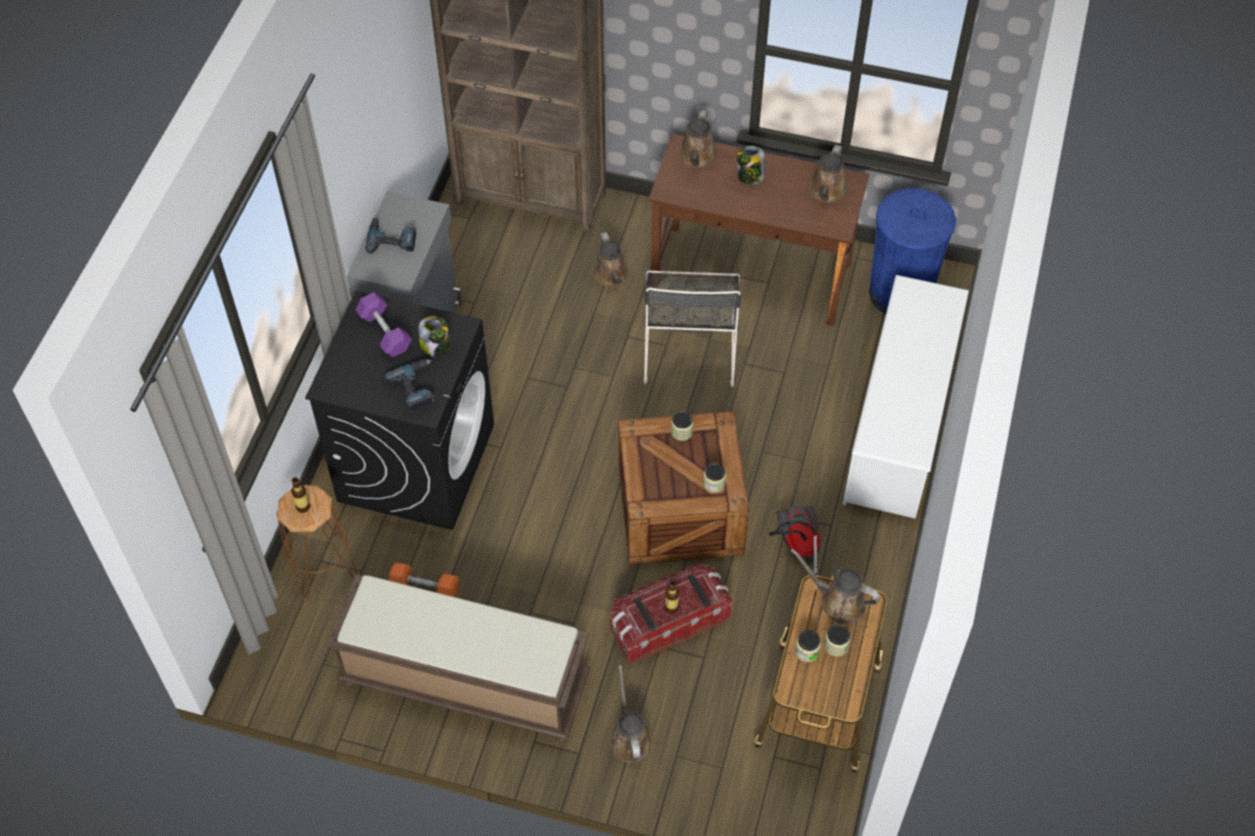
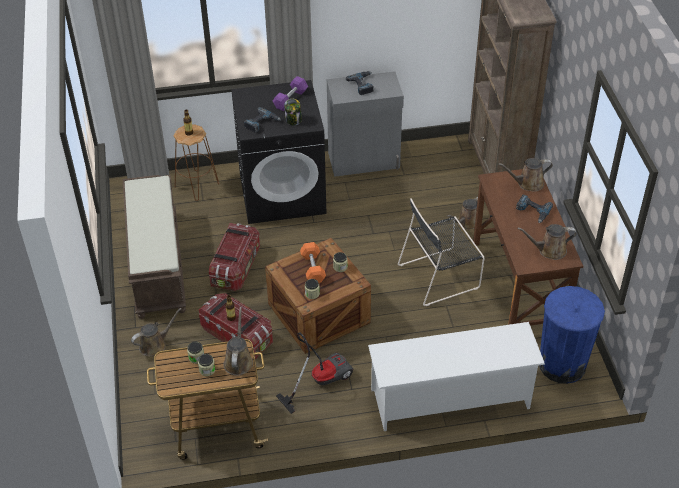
camera: 65 degrees right, 10 degrees down
(424, 588) = (206, 227): orange dumbbell -> orange dumbbell (313, 268)
(534, 578) = (236, 267): none -> storage box
(750, 176) = (532, 211): jar -> power drill

